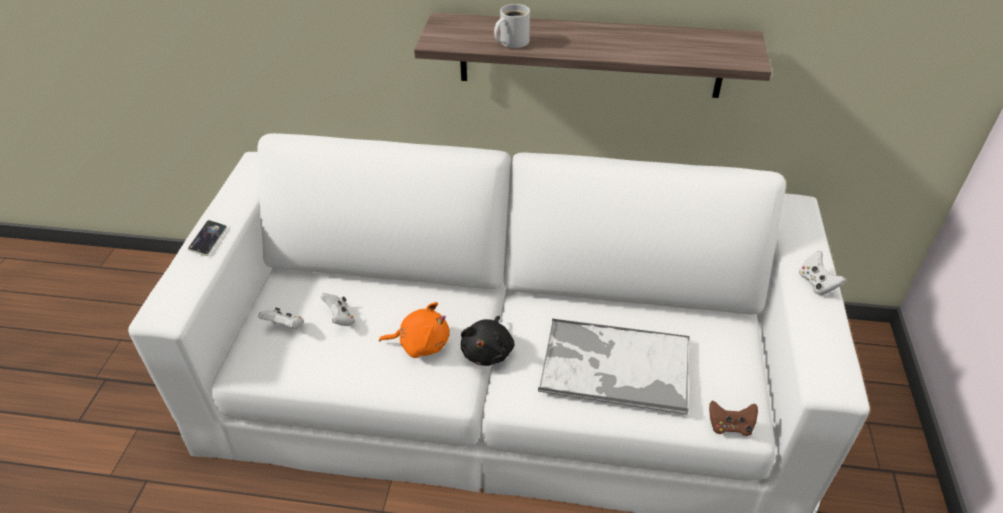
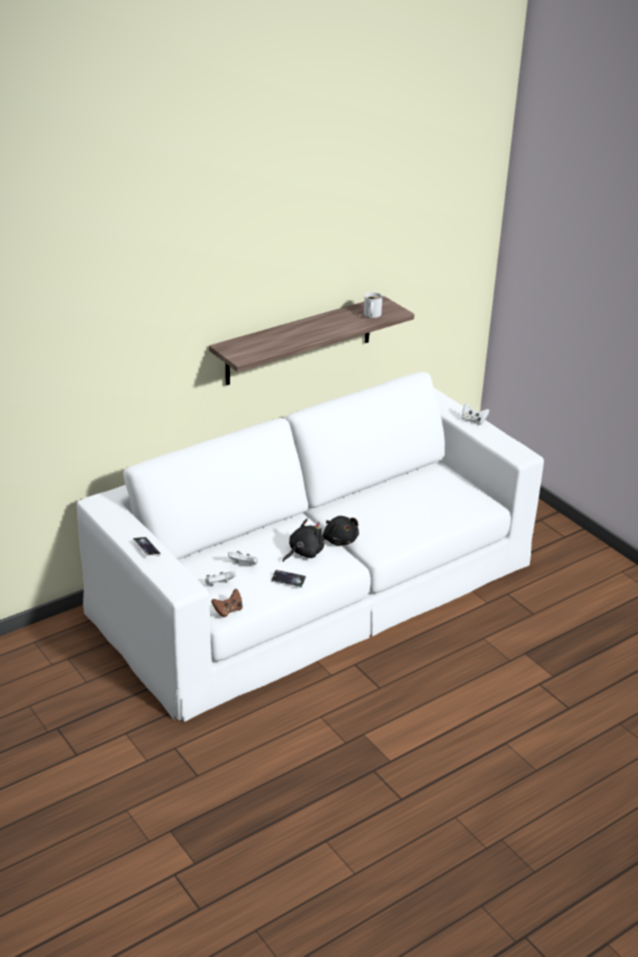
camera: 45 degrees left, 10 degrees down
(355, 370) = (288, 580): none -> phone
(421, 343) = (304, 552): orange plush toy -> black plush toy
(511, 41) = (279, 344): white mug -> white mug (371, 314)
(614, 366) = (409, 511): tray -> none
(730, 426) = (484, 508): brown game controller -> brown game controller (228, 610)

